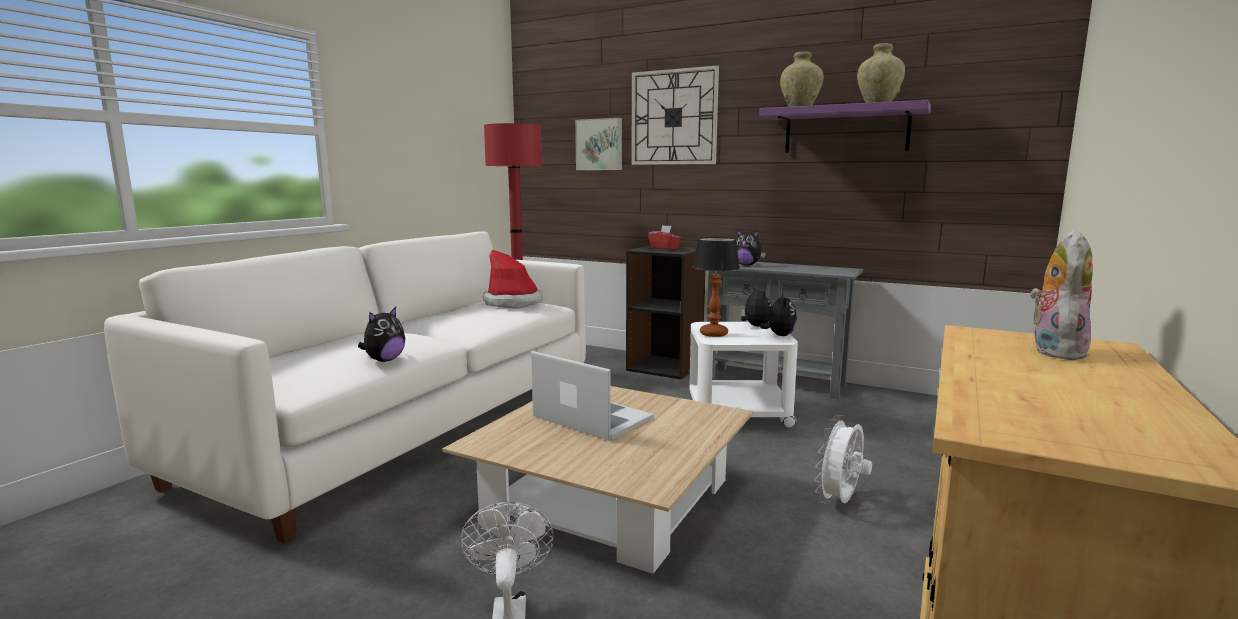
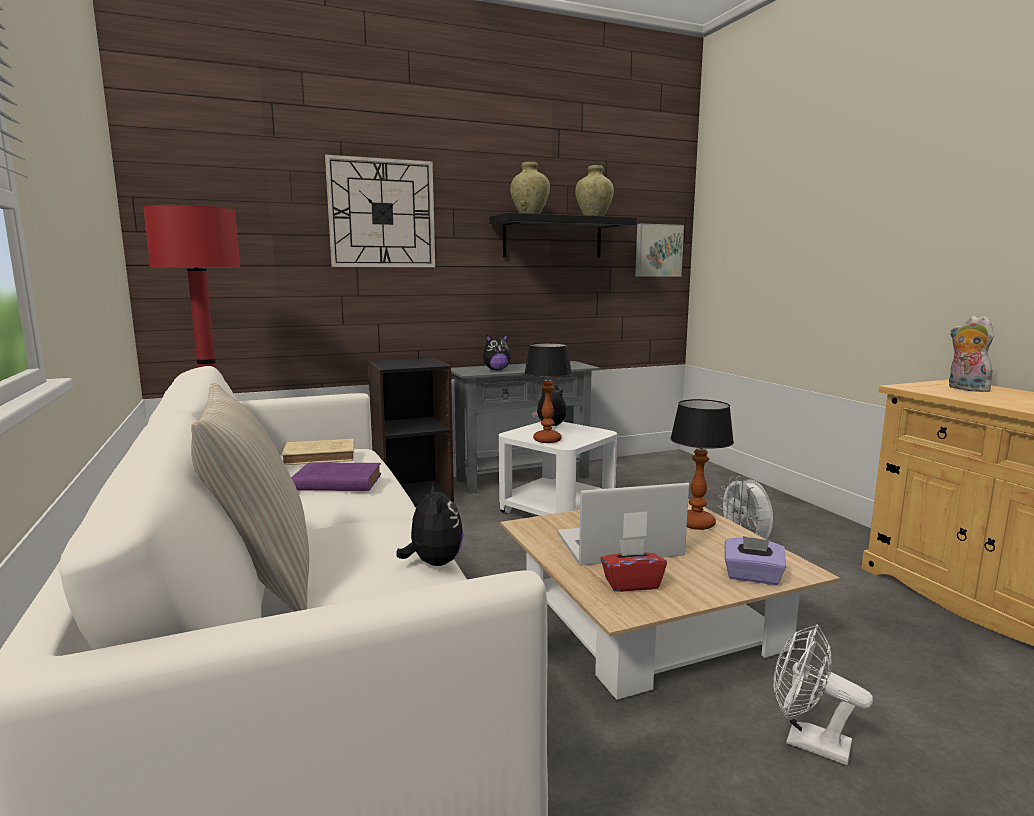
camera: 50 degrees left, 0 degrees up
(326, 341) = (262, 577): none -> beige pillow
(472, 315) = (335, 482): none -> purple book
(513, 303) = (322, 456): hat -> beige book
(600, 144) = (280, 241): picture -> picture (657, 250)
(606, 472) = (752, 577): none -> purple tissue box
(664, 248) = (403, 362): red tissue box -> red tissue box (631, 584)
(689, 430) = (695, 523): none -> table lamp
(779, 335) = (588, 429): plush toy -> none
(846, 130) = (553, 238): purple shelf -> black shelf

